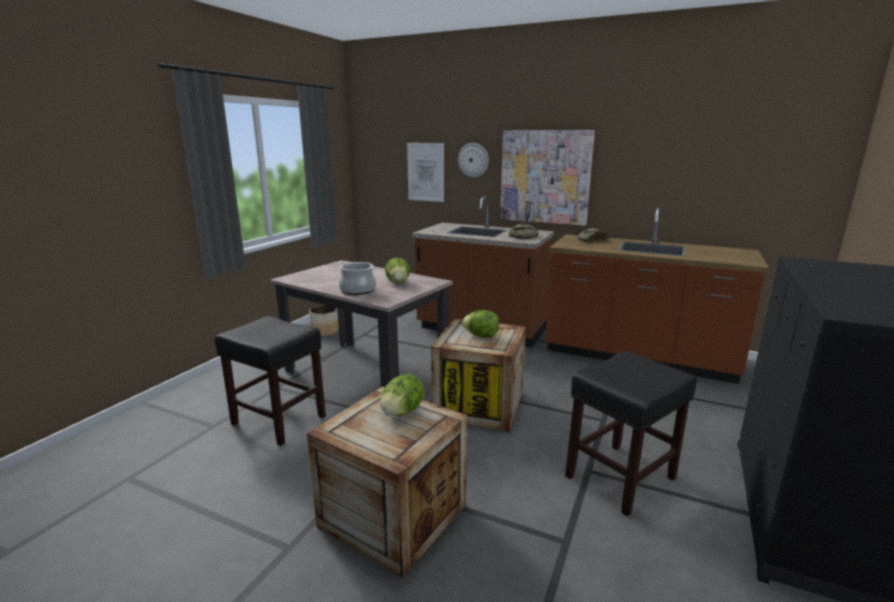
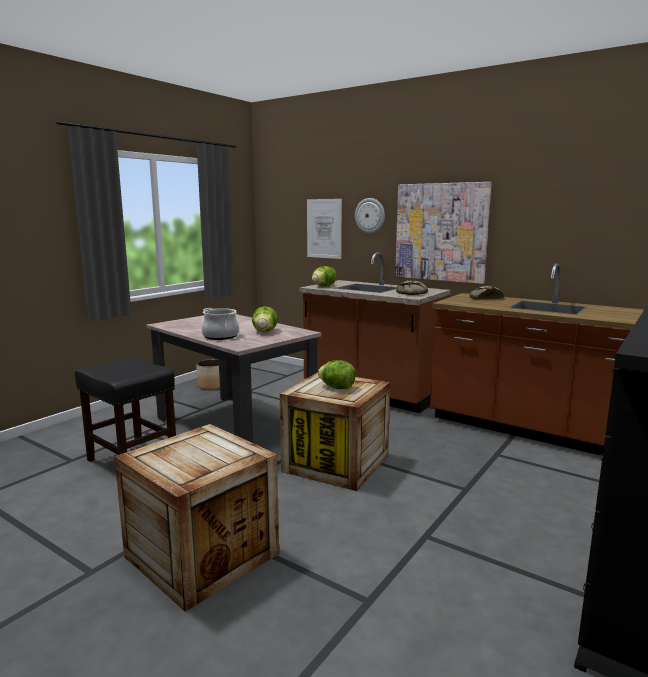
camera: 10 degrees right, 5 degrees down
(402, 412) = (214, 446): lettuce -> lettuce (323, 286)
(621, 476) = (460, 545): black stool -> none

